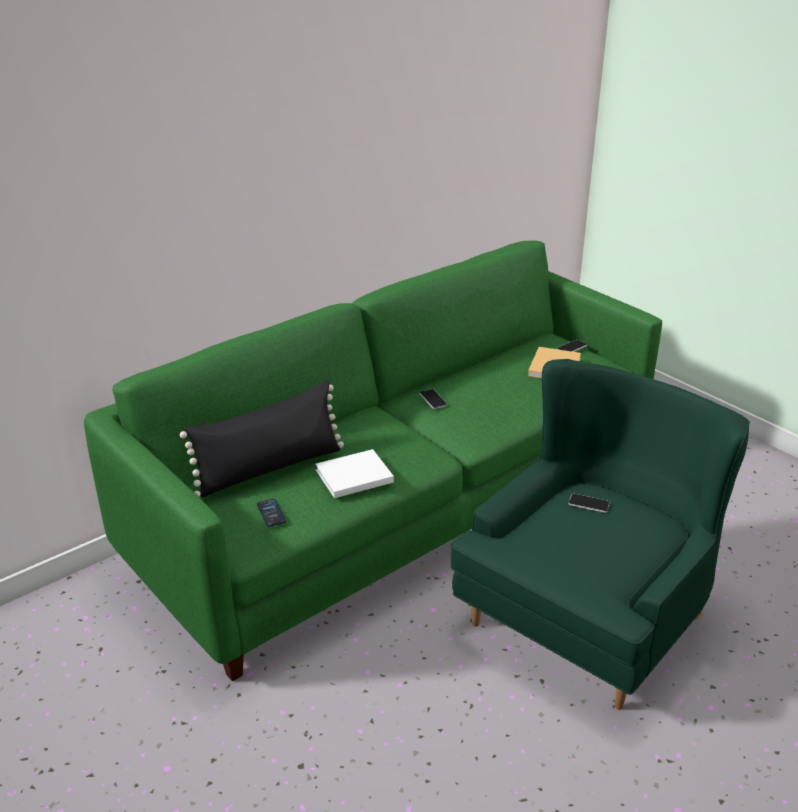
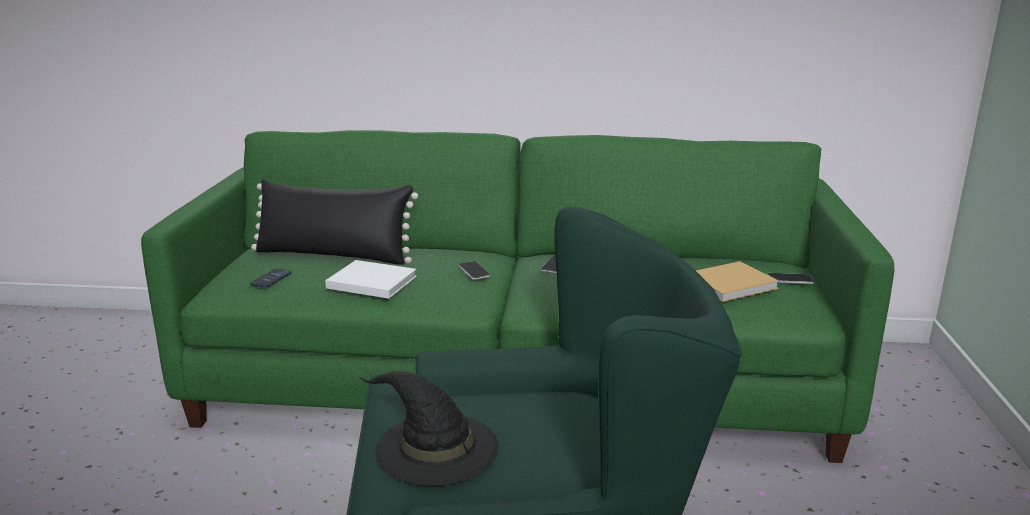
camera: 45 degrees right, 10 degrees down
(581, 562) = (434, 447): none -> black hat
(589, 504) = (553, 410): phone -> phone (474, 271)

